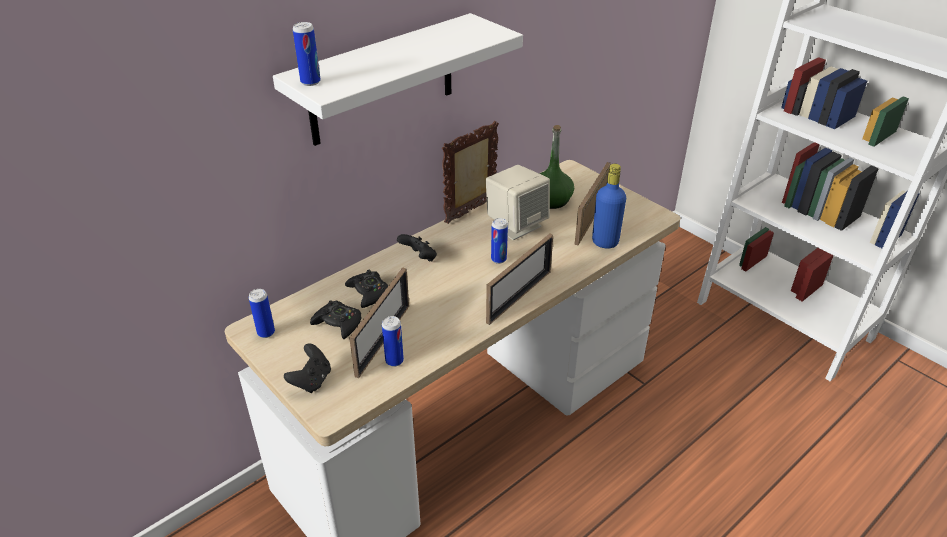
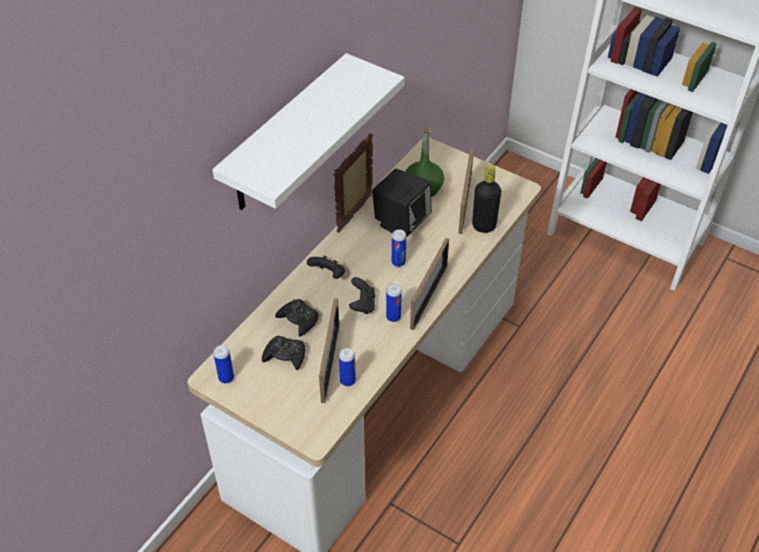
camera: 15 degrees left, 10 degrees up
(310, 82) = (251, 172): can -> can (393, 317)
(311, 381) = (287, 414): black game controller -> black game controller (362, 305)
(516, 225) = (401, 222): beige speaker -> black speaker
(605, 242) = (484, 226): blue bottle -> black bottle

